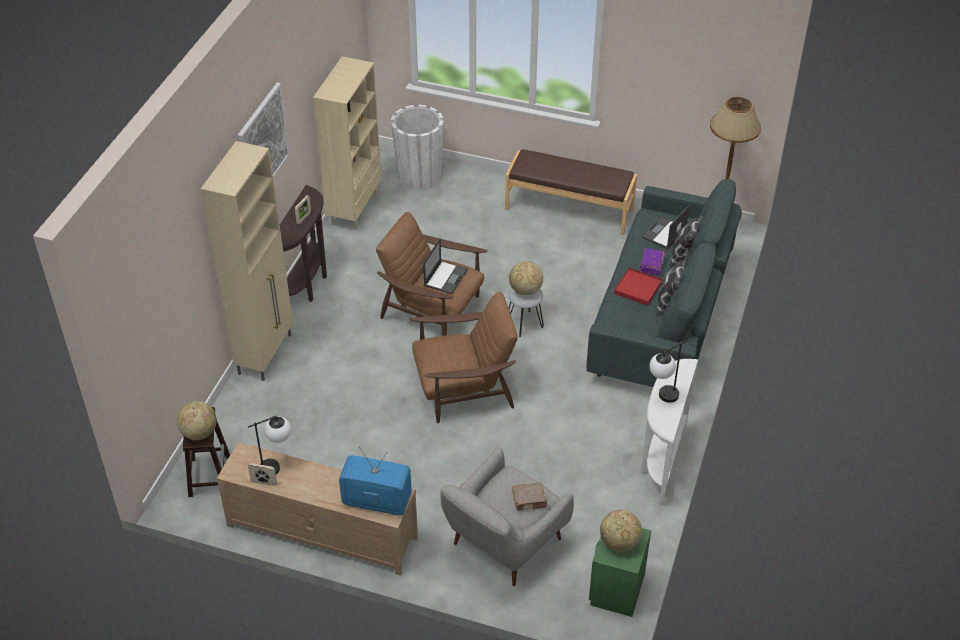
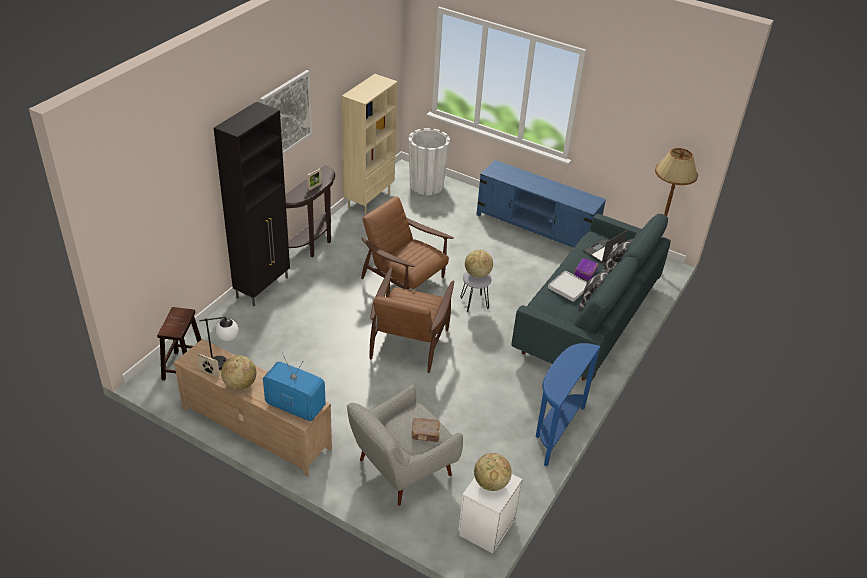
camera: 10 degrees right, 5 degrees down
(199, 432) = (175, 326): globe -> globe (240, 384)
(266, 354) = (263, 287): beige cabinet -> black cabinet
(446, 277) = (416, 253): laptop -> none
(463, 388) = (409, 341): brown armchair -> brown armchair turned 105 degrees clockwise
(569, 209) = (536, 228): brown bench -> blue tv stand
(615, 590) = (485, 527): green nightstand -> white nightstand
(637, 288) = (568, 287): red tray -> white tray
(660, 462) = (555, 431): white console table -> blue console table
(662, 398) = (560, 370): table lamp -> none

